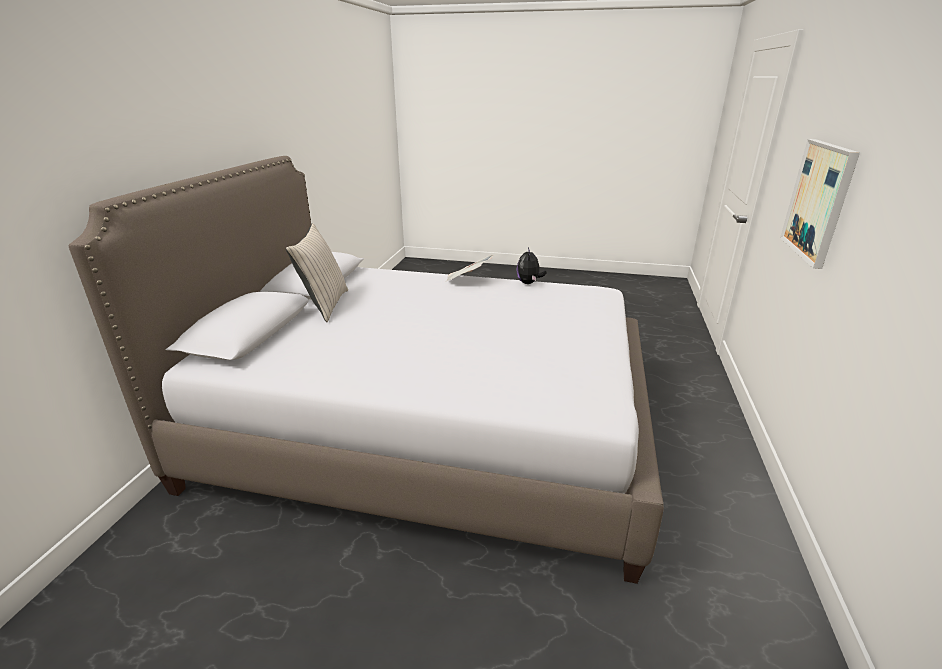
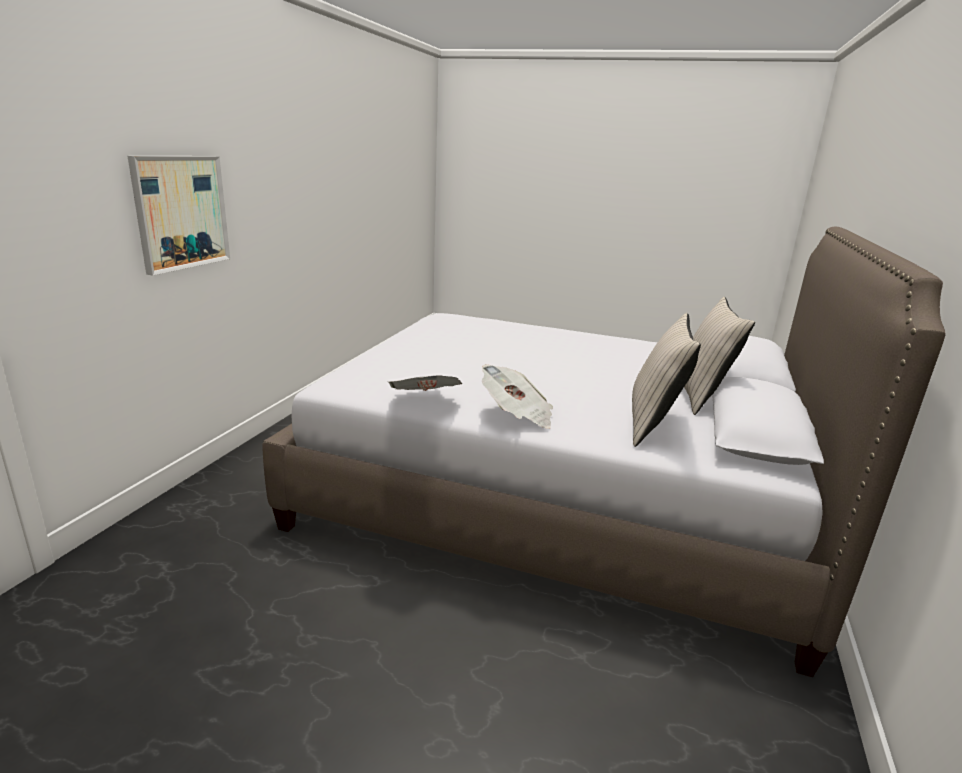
camera: 175 degrees left, 5 degrees down
(381, 282) = (653, 424): none -> beige pillow
(529, 283) = (424, 402): plush toy -> newspaper

